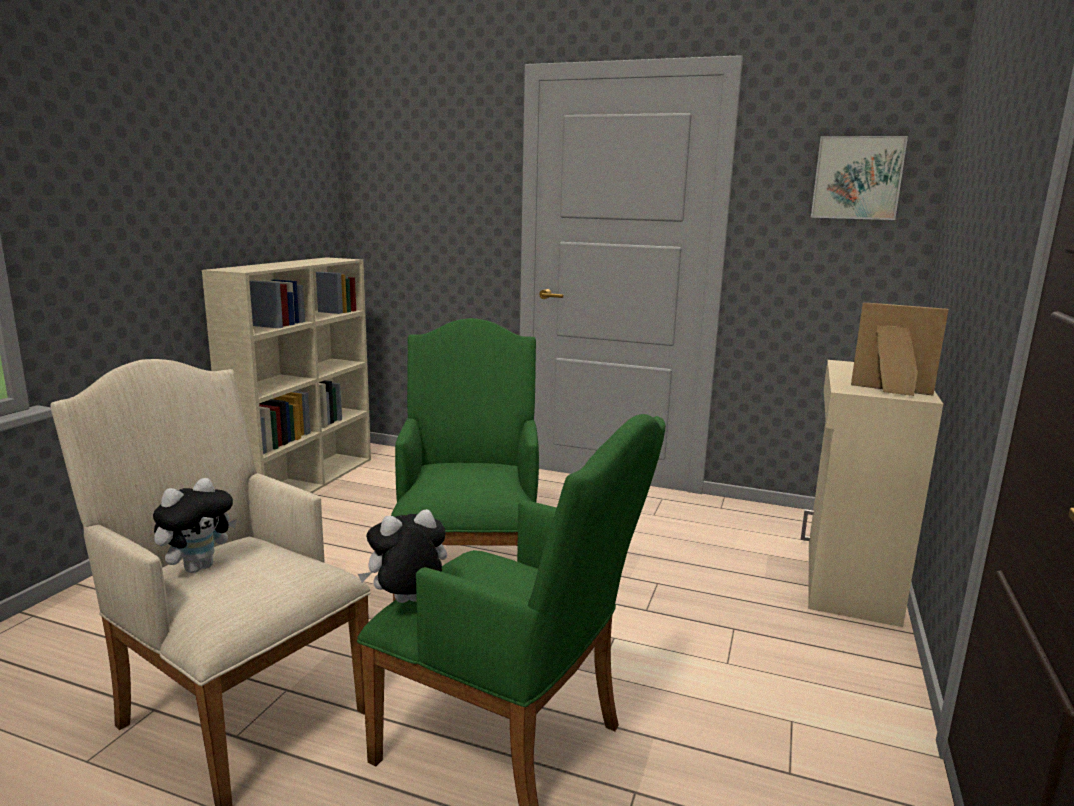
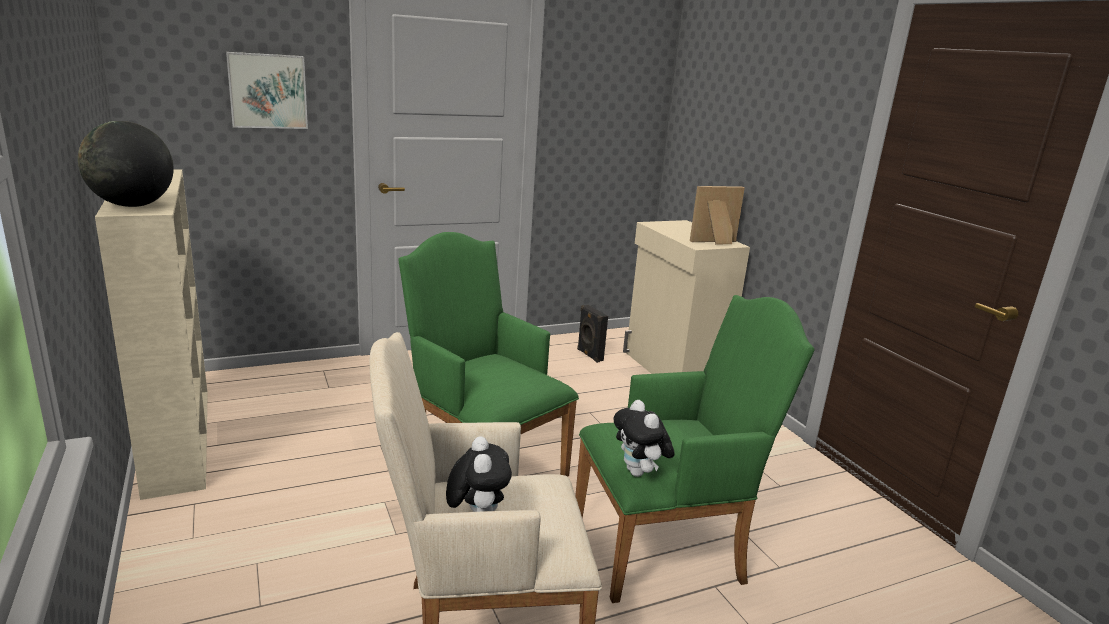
camera: 45 degrees left, 5 degrees up
(244, 268) = (133, 205): none -> globe
(407, 603) = (639, 473): plush toy -> plush toy turned 45 degrees counterclockwise
(753, 530) = (589, 355): none -> black speaker
(857, 178) = (623, 84): picture -> picture (267, 91)

